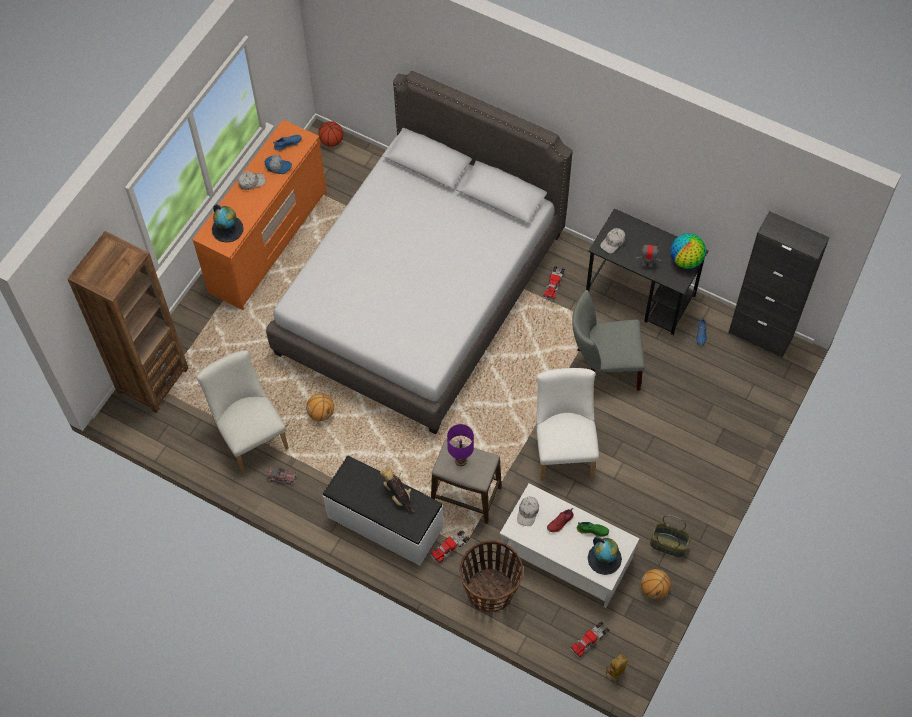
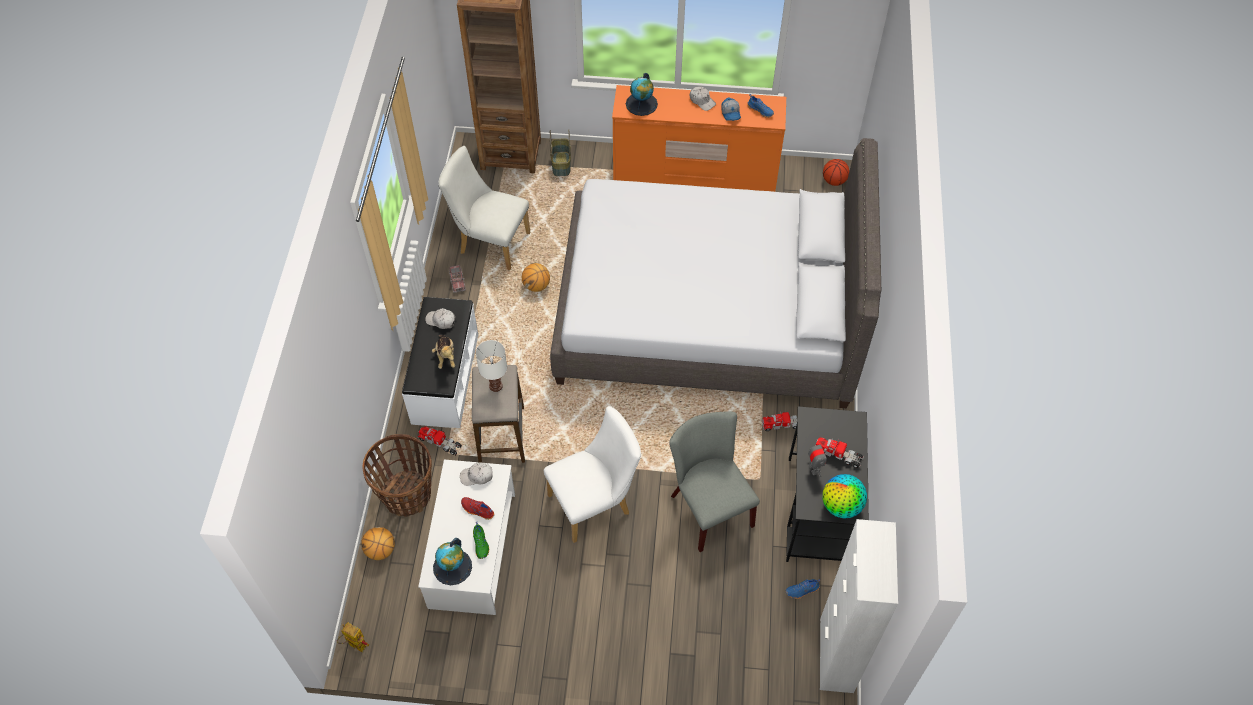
camera: 65 degrees right, 5 degrees down
(250, 434) = (489, 242): white chair -> white chair turned 105 degrees counterclockwise
(398, 495) = (446, 356): plush toy -> plush toy turned 135 degrees clockwise
(460, 460) = (496, 385): purple table lamp -> white table lamp
(589, 640) = (385, 606): toy truck -> toy truck (838, 455)
(613, 242) = (822, 426): white cap -> white cap (441, 321)
(654, 589) = (467, 649): basketball -> basketball (380, 550)
(669, 544) = (526, 646): basket -> basket (561, 164)
(760, 335) = (836, 655): black cabinet -> white cabinet

